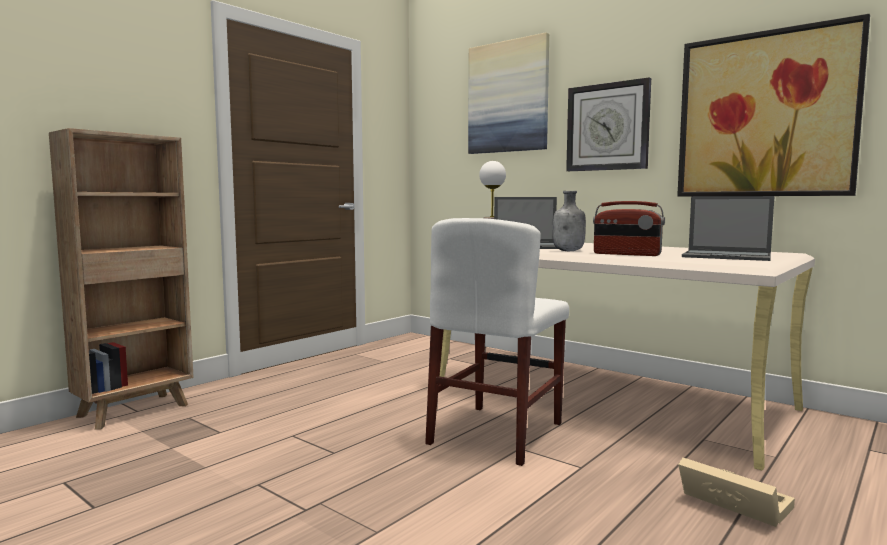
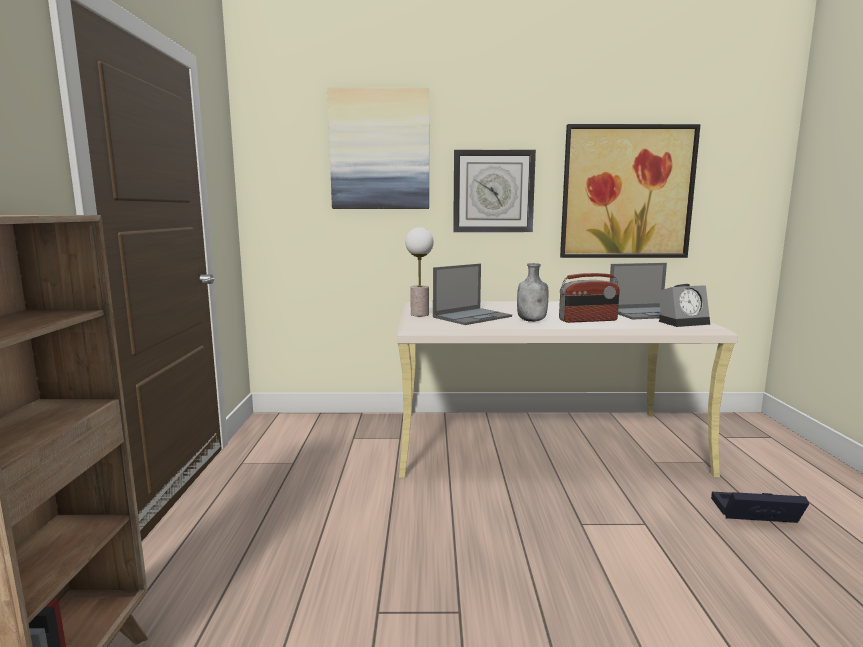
camera: 40 degrees left, 5 degrees up
(496, 433) = (540, 515): white chair -> none
(731, 503) = (753, 513): beige storage box -> black storage box
(734, 262) = (683, 322): none -> alarm clock

